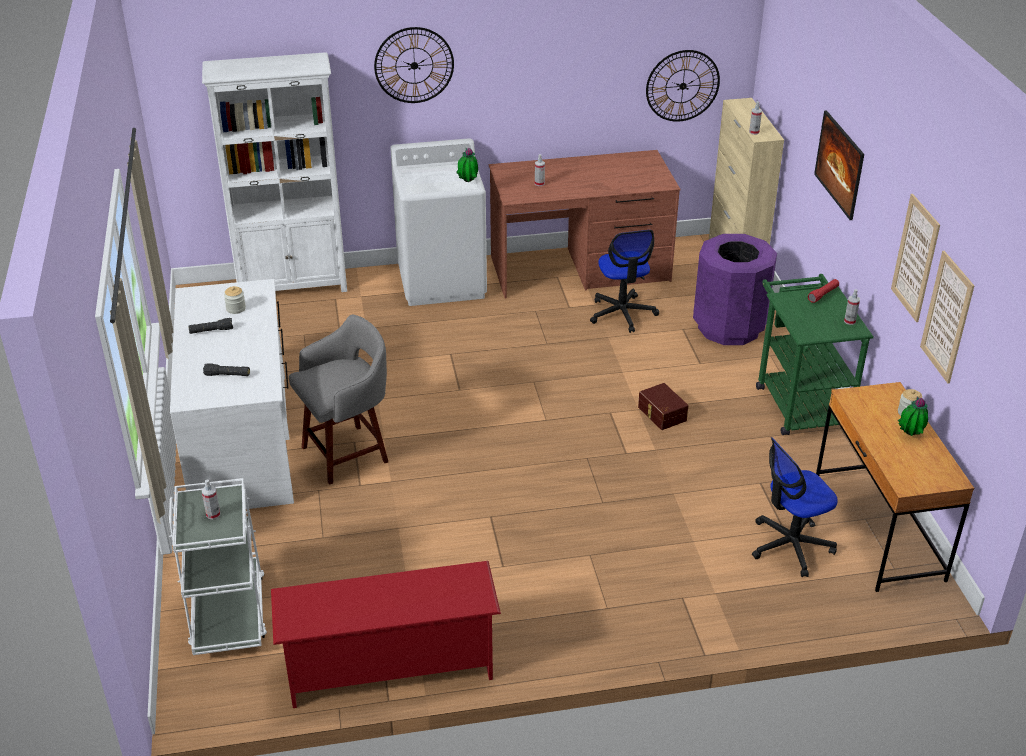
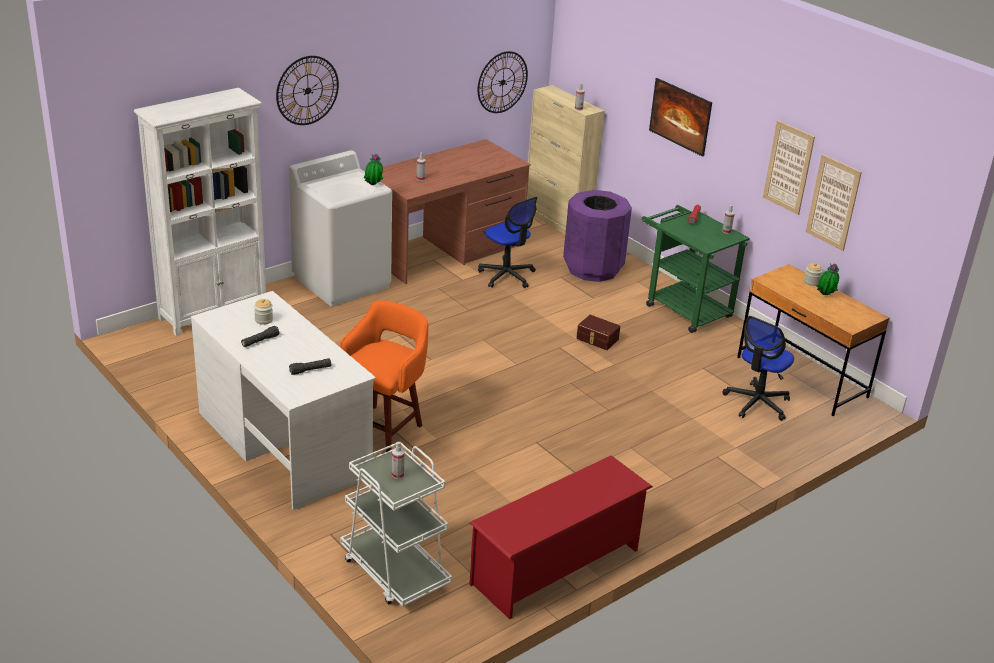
camera: 30 degrees left, 5 degrees down
(348, 453) = (383, 428): grey stool -> orange stool

